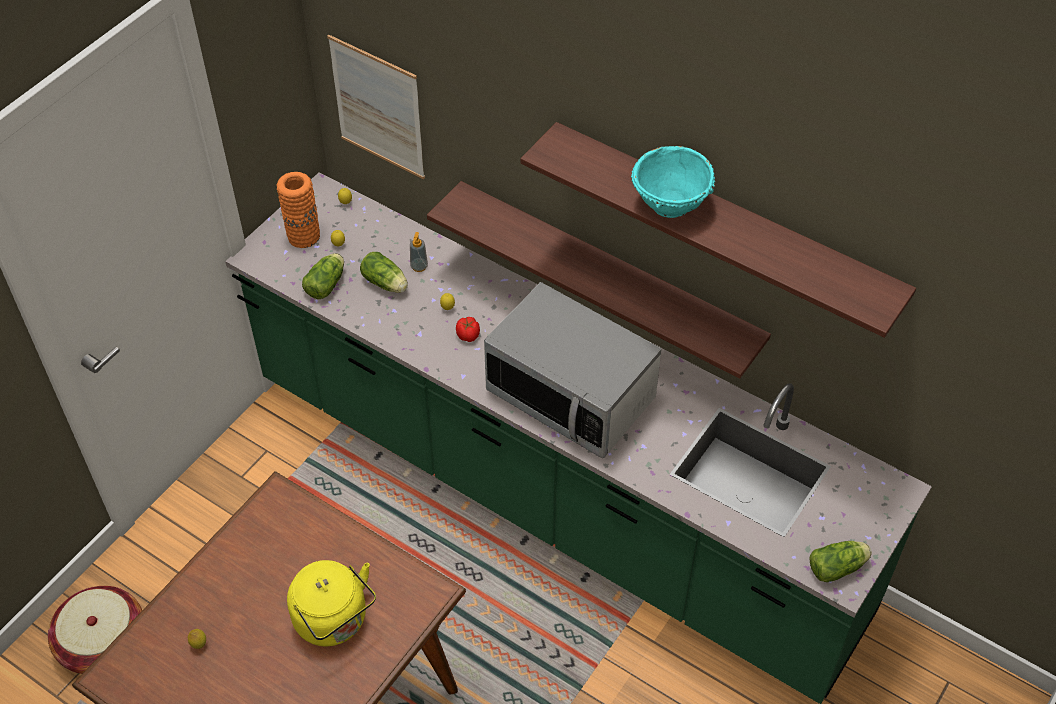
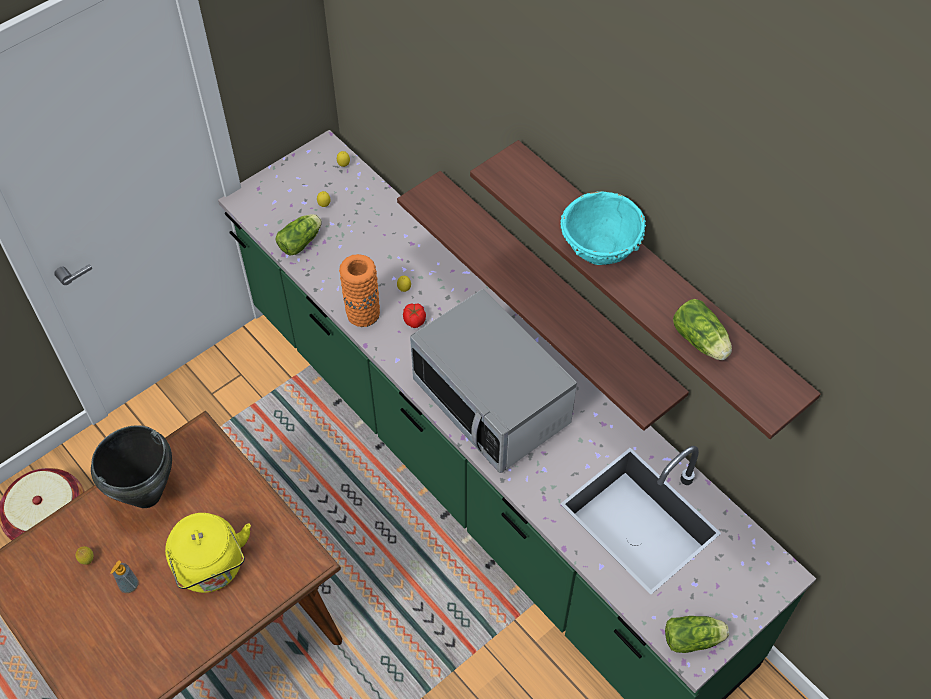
camera: 15 degrees right, 5 degrees up
(239, 566) = (145, 495): none -> black cooking pot
(303, 236) = (295, 190): orange vase -> orange vase (363, 314)
(378, 107) = (376, 84): picture -> none
(386, 284) = (355, 253): lettuce -> lettuce (701, 342)
(419, 266) = (391, 242): soap dispenser -> soap dispenser (129, 585)

